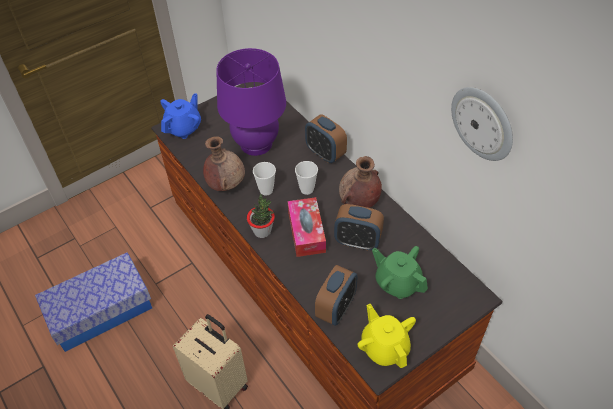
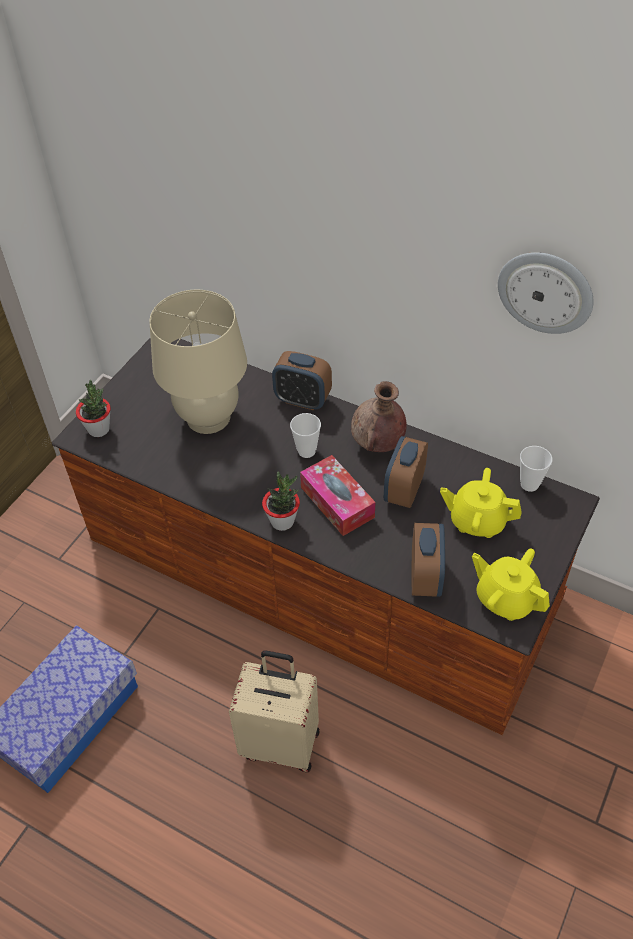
camera: 25 degrees left, 0 degrees up
(184, 128) = (99, 429): blue teapot -> potted plant
(226, 184) = (200, 480): brown vase -> none
(256, 144) = (208, 417): purple table lamp -> beige table lamp
(266, 190) = (256, 470): cup -> cup (529, 484)
(357, 241) = (404, 490): alarm clock -> alarm clock turned 120 degrees clockwise
(397, 283) = (477, 521): green teapot -> yellow teapot

